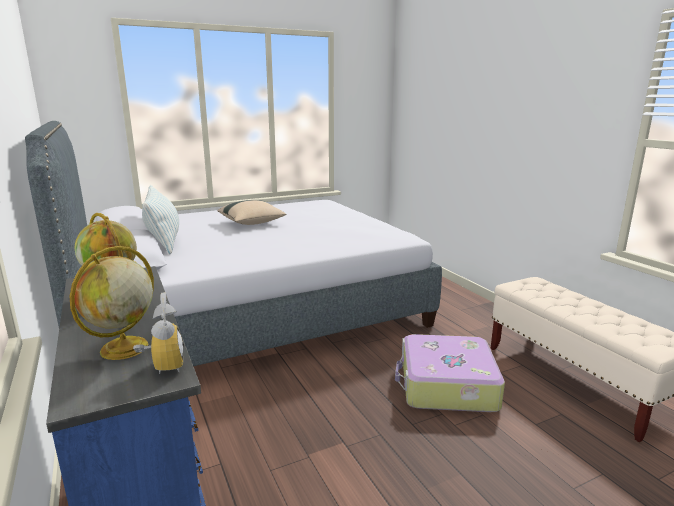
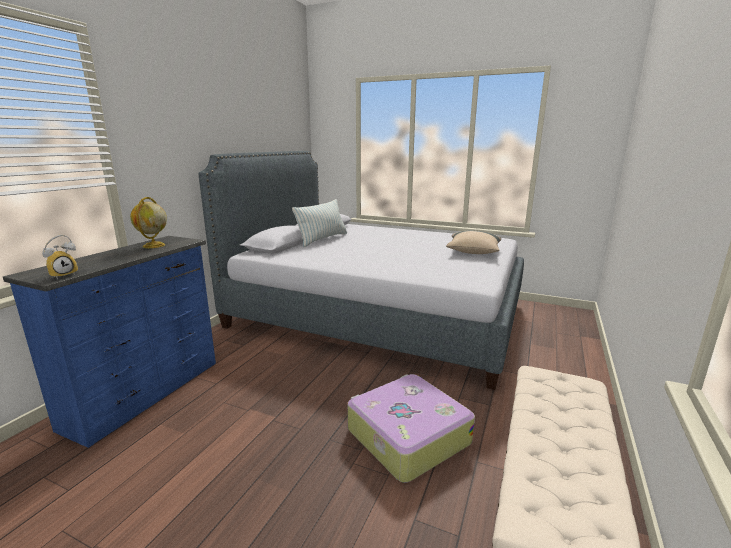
camera: 50 degrees right, 0 degrees up
(123, 349) = (82, 265): globe -> none
(252, 223) = (397, 242): beige pillow -> beige pillow (473, 252)

